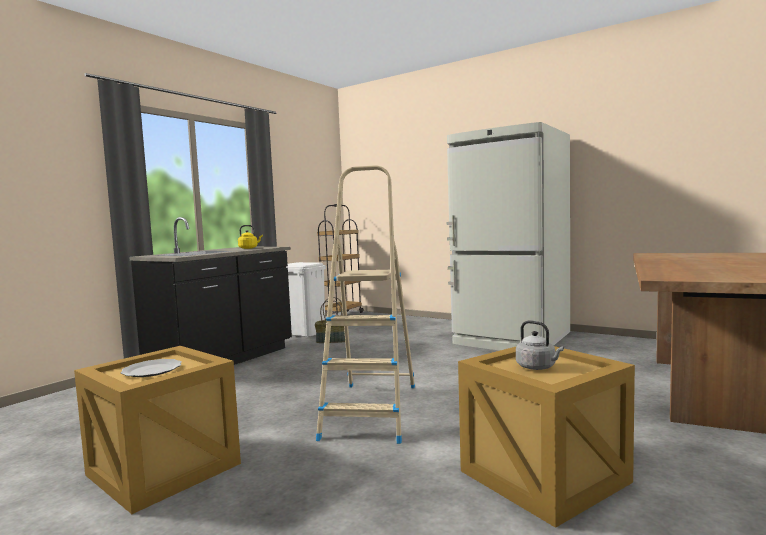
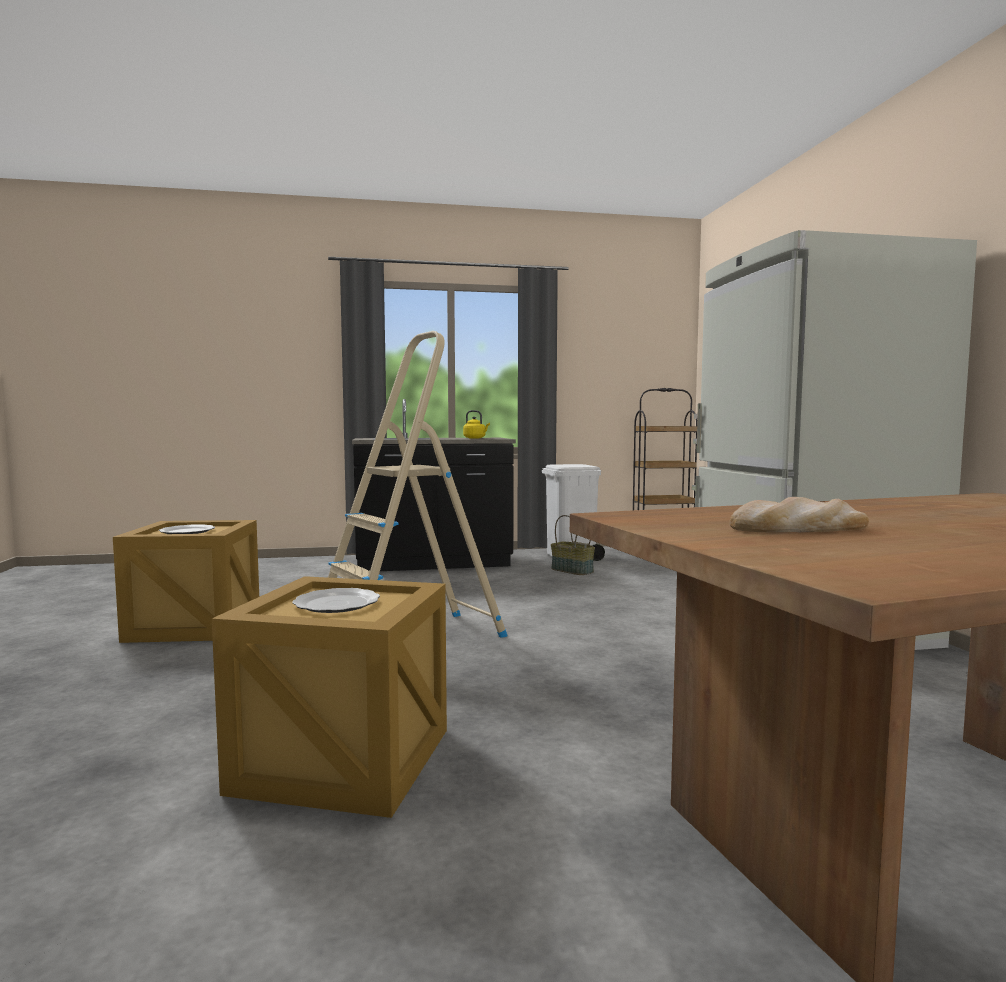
camera: 45 degrees right, 0 degrees up
(537, 367) = (337, 604): grey kettle -> plate
(728, 272) = (798, 528): none -> bread

